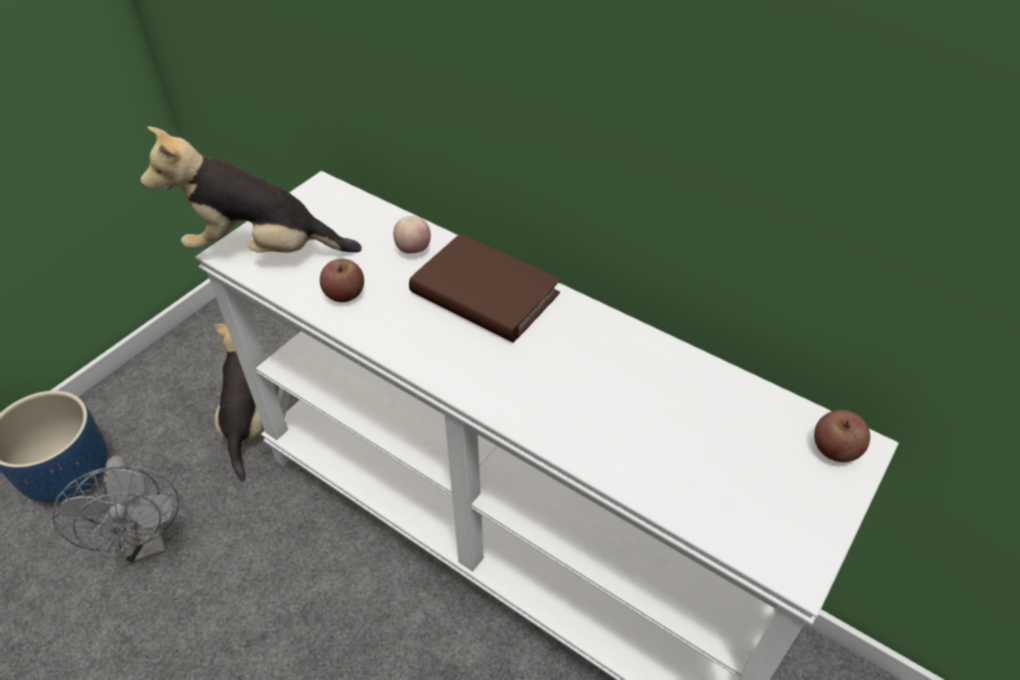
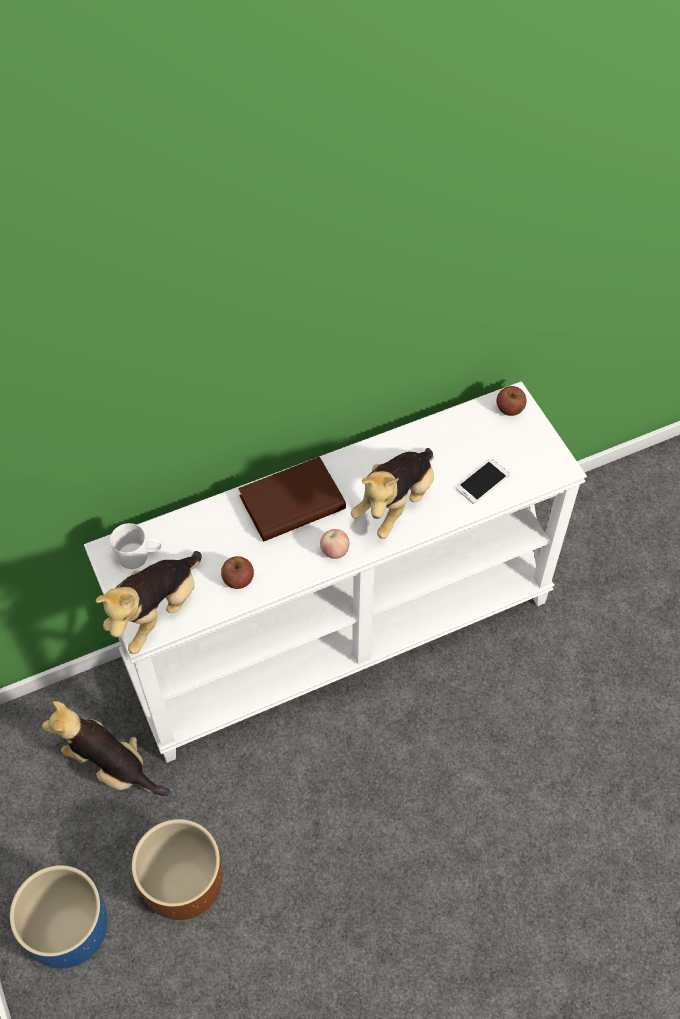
camera: 60 degrees left, 10 degrees up
(146, 543) = (183, 883): grey fan -> brown planter
(329, 210) = (139, 556): none -> white mug
(413, 250) = (221, 523): apple -> apple (334, 551)
(561, 389) = (395, 503): none -> plush toy
(678, 472) = (482, 481): none -> phone

